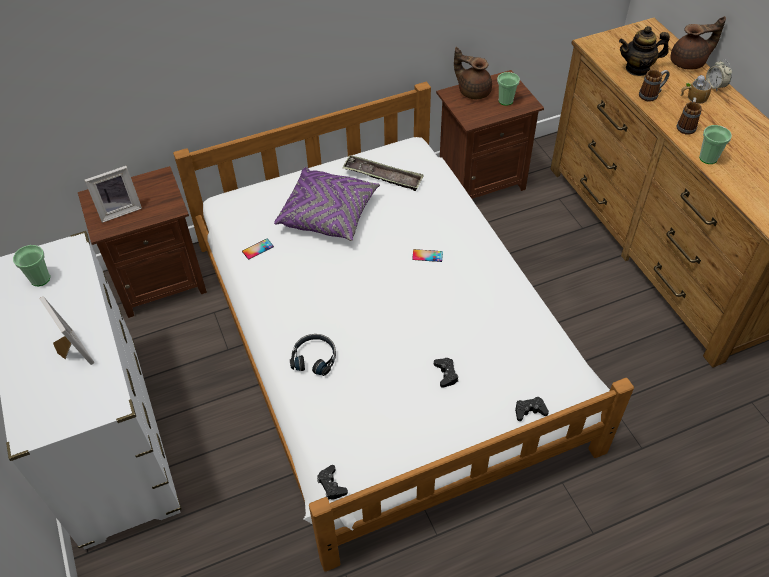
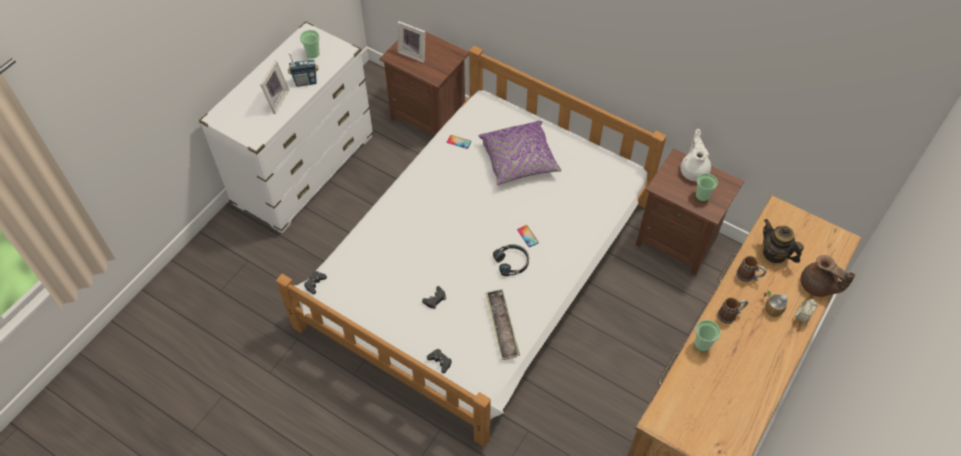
camera: 55 degrees right, 5 degrees up
(77, 307) = (306, 82): none -> radio
(314, 358) = (396, 222): black headphones -> black headphones (512, 262)
(383, 176) = (581, 170): tray -> tray (501, 326)
(473, 91) = (694, 170): brown teapot -> white teapot

